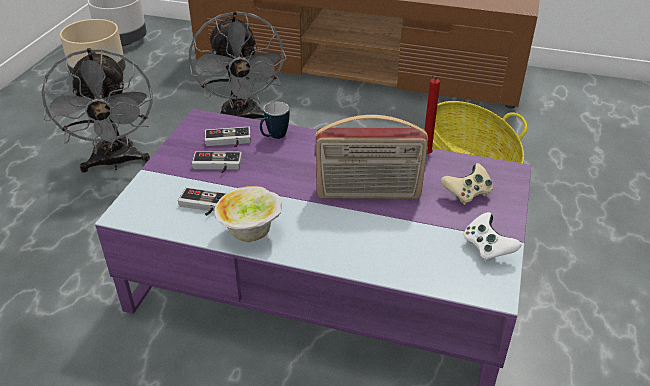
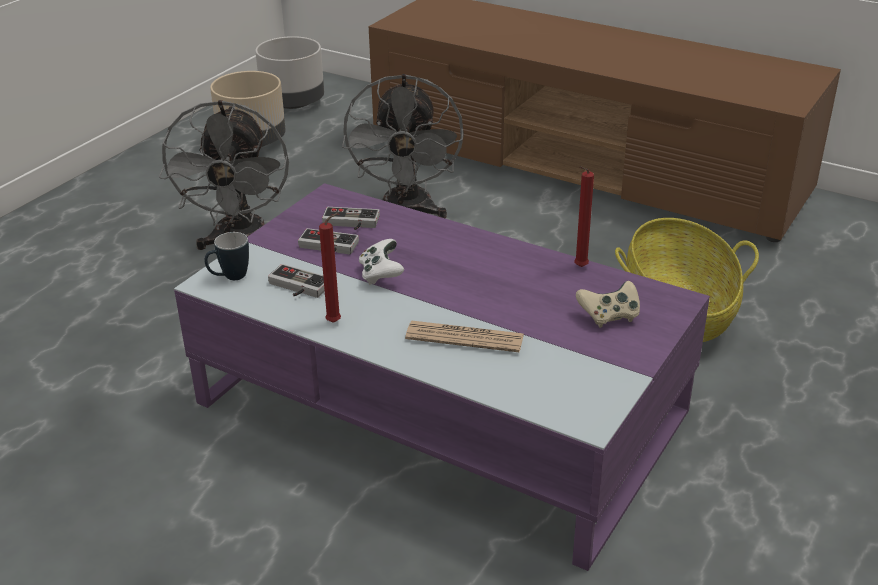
camera: 15 degrees right, 5 degrees down
(251, 234) = (336, 322): bowl -> red candle
(274, 137) = (405, 225): mug -> mug (229, 278)
(363, 231) = (464, 337): none -> newspaper
(368, 193) = (489, 300): radio -> none
(487, 248) = (603, 376): white game controller -> white game controller (381, 274)

